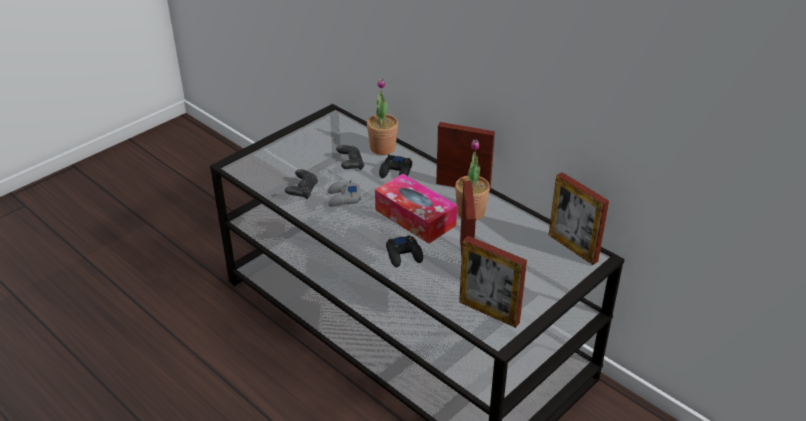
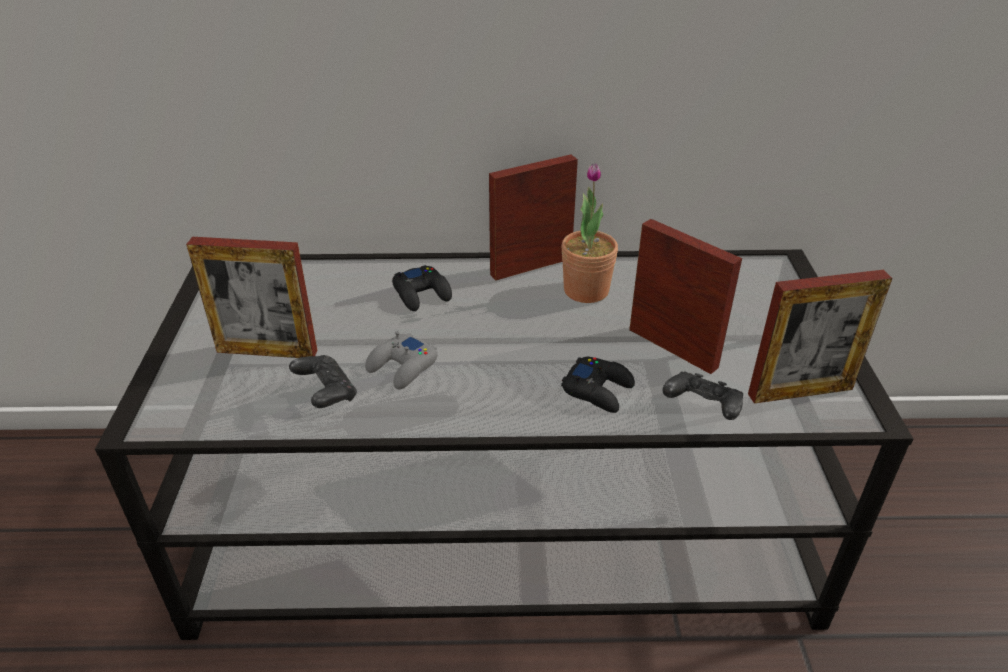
camera: 45 degrees left, 0 degrees up
(350, 164) = (344, 318): black game controller -> black game controller (702, 408)
(382, 148) = (359, 274): potted plant -> none
(415, 217) = (535, 335): tissue box -> none
(572, 248) = (745, 266): picture frame -> picture frame (267, 351)

